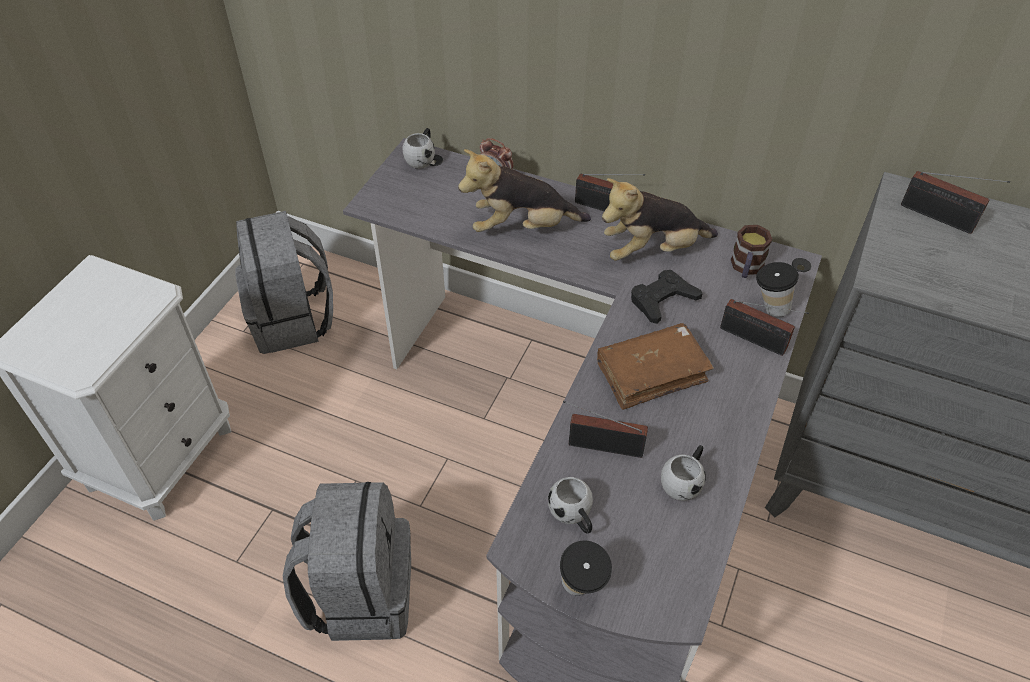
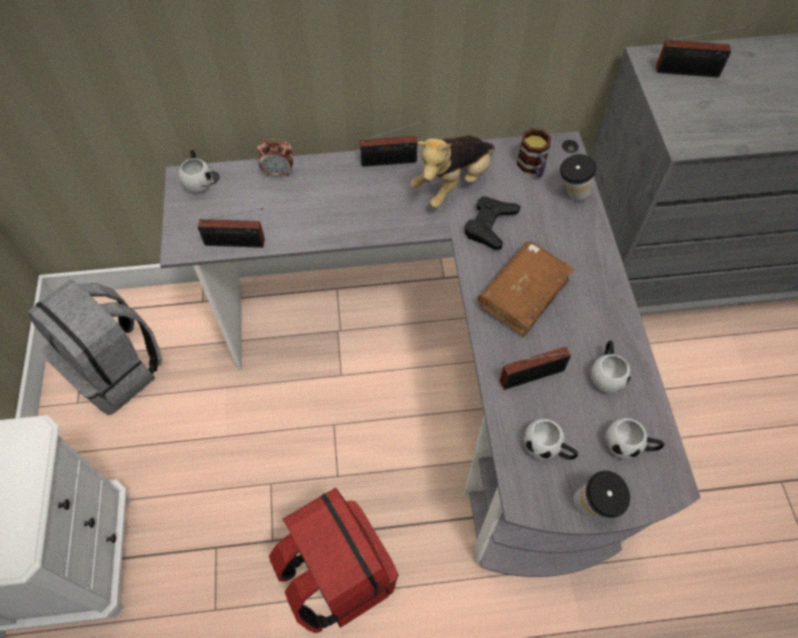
camera: 30 degrees left, 10 degrees up
(360, 592) = (337, 574): grey backpack -> red backpack
(522, 227) = (333, 210): plush toy -> none
(659, 557) = (629, 446): none -> white mug
(756, 340) = (580, 227): radio -> radio (238, 243)

